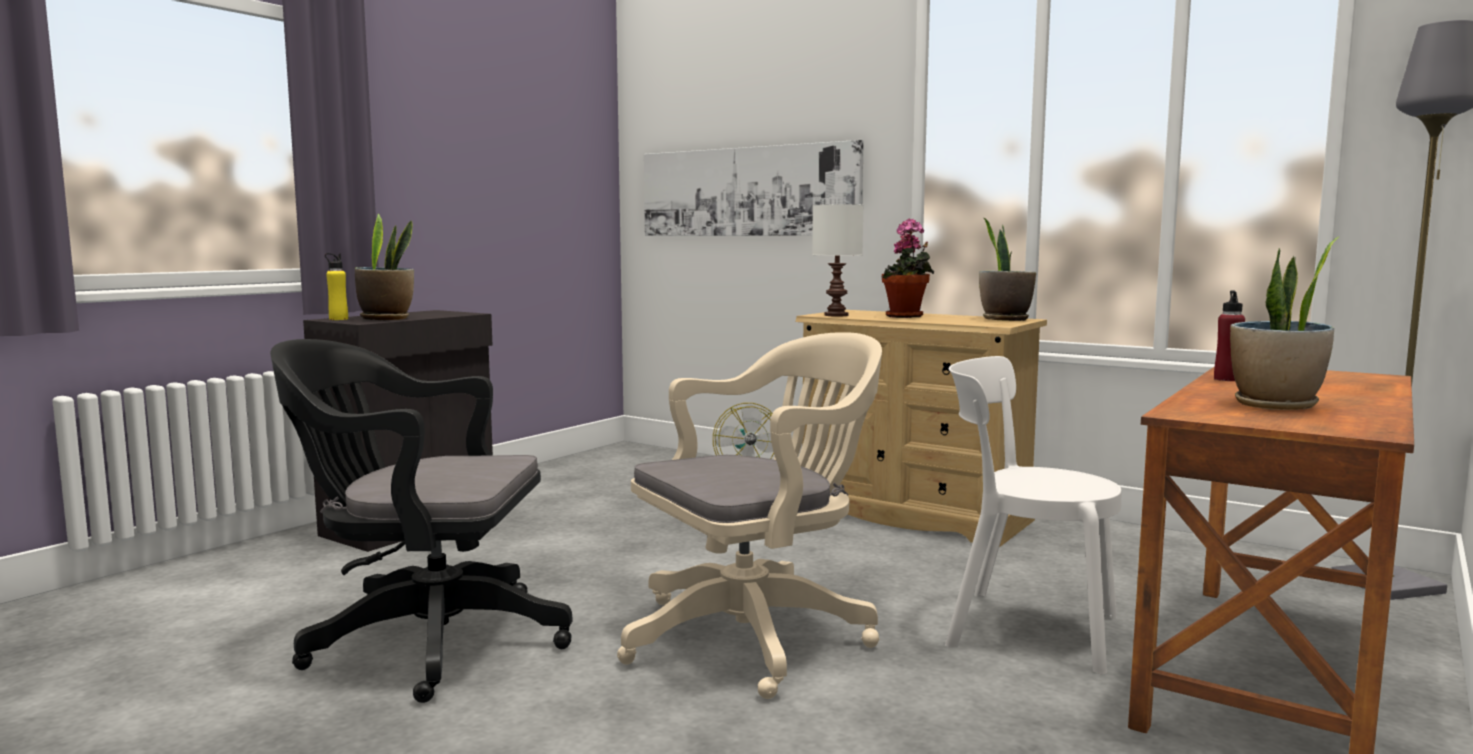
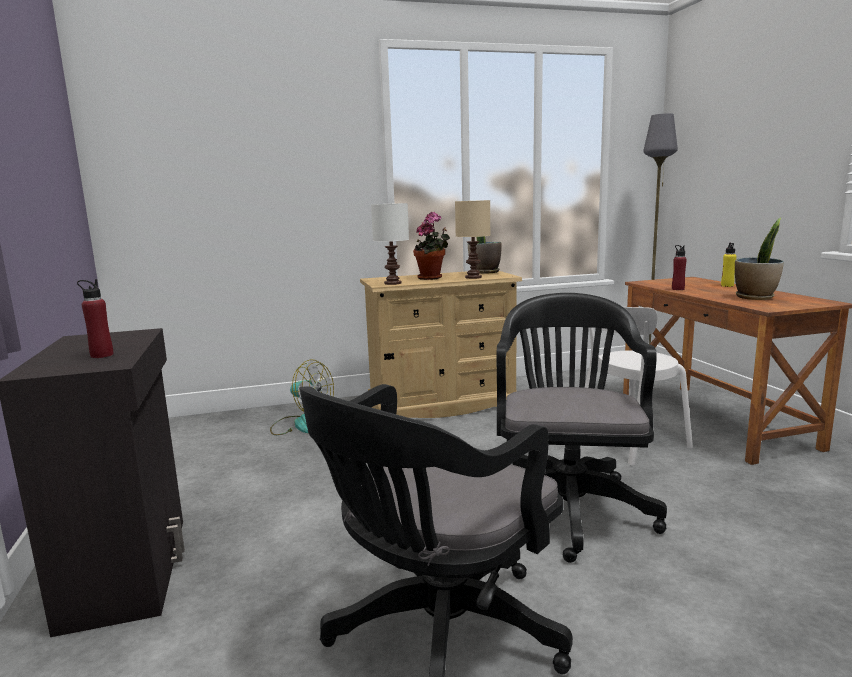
camera: 50 degrees left, 5 degrees up
(338, 319) = (46, 369): yellow bottle -> yellow bottle (727, 286)
(386, 318) = (102, 355): potted plant -> red bottle
(747, 192) = (241, 192): picture -> none
(757, 635) = (567, 505): beige office chair -> black office chair
(952, 321) = (473, 277): none -> beige table lamp

